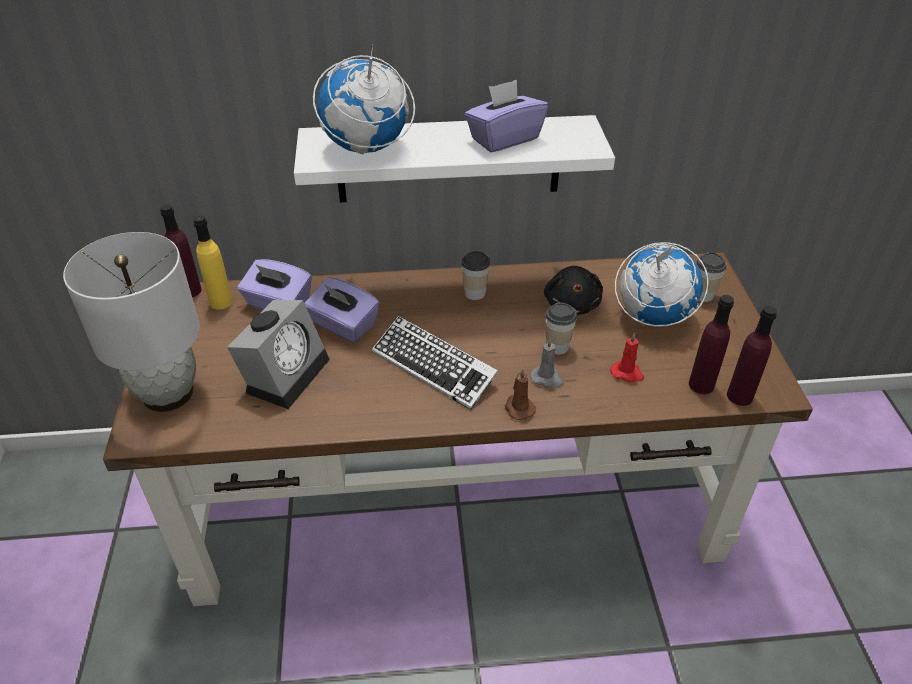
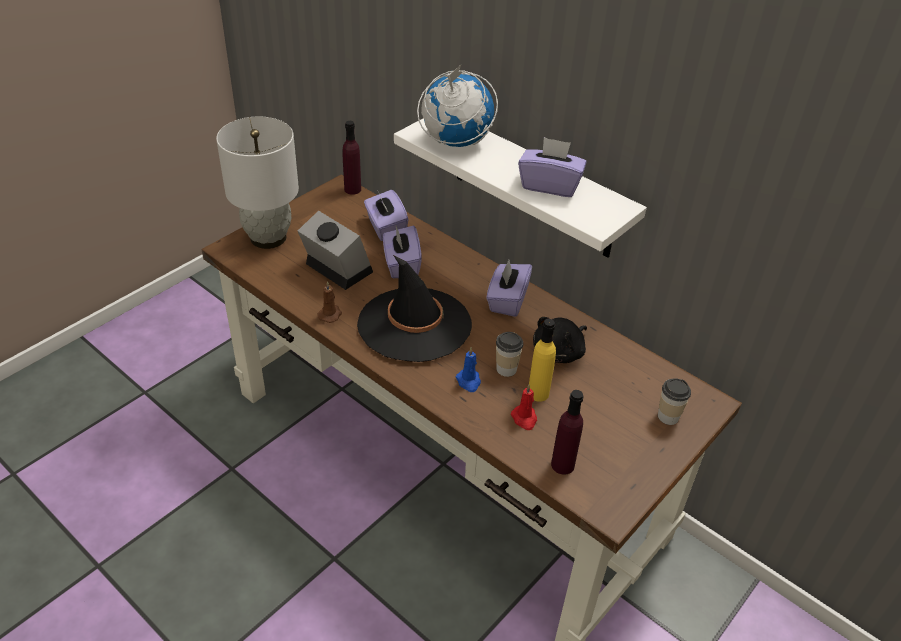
camera: 45 degrees right, 0 degrees up
(221, 302) = (358, 206): yellow bottle -> yellow bottle (538, 393)
(286, 372) = (335, 268): alarm clock -> alarm clock turned 120 degrees counterclockwise
(434, 367) = (414, 324): keyboard -> black hat
(475, 293) = (507, 300): cup -> purple tissue box
(518, 408) = (425, 383): brown candle -> brown candle (330, 314)
(547, 379) = (469, 381): grey candle -> blue candle
(652, 317) = (603, 401): globe -> none
(739, 396) = (577, 493): purple bottle -> none

